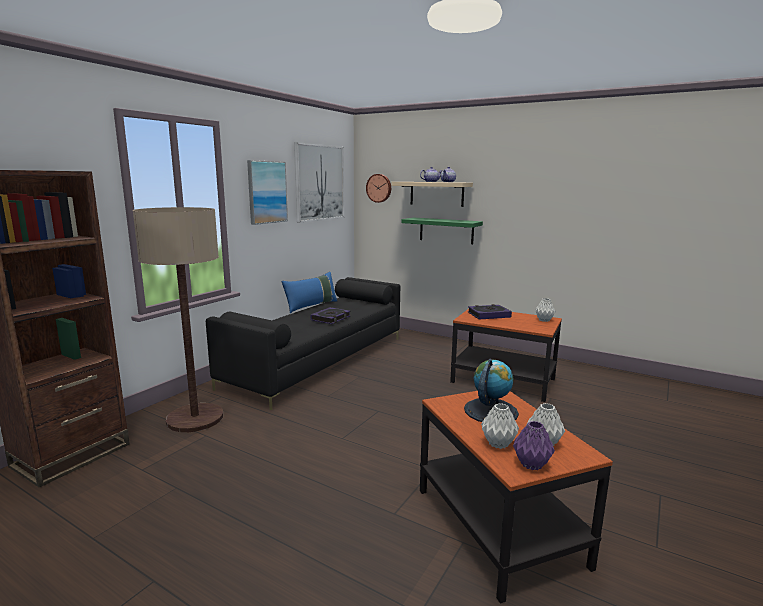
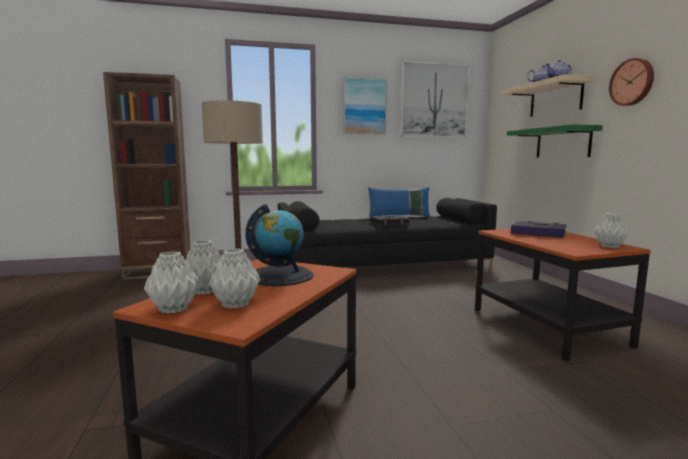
camera: 45 degrees right, 5 degrees down
(379, 188) = (506, 104): wall clock -> wall clock (632, 82)
(531, 464) = (173, 309): purple vase -> grey vase

